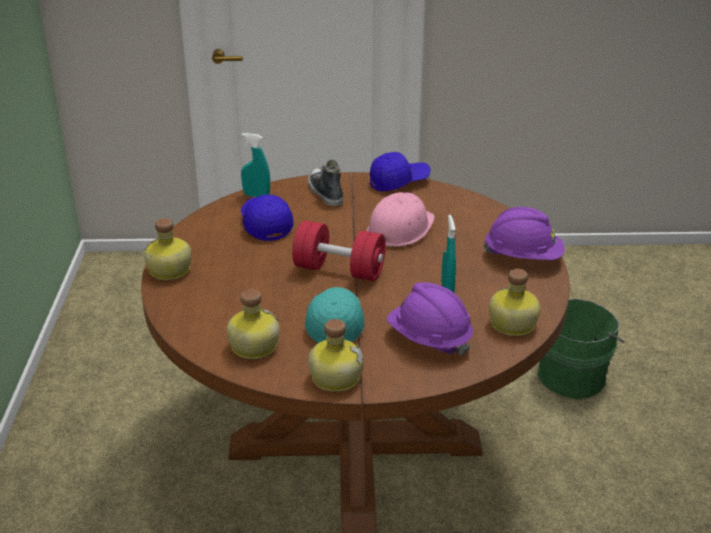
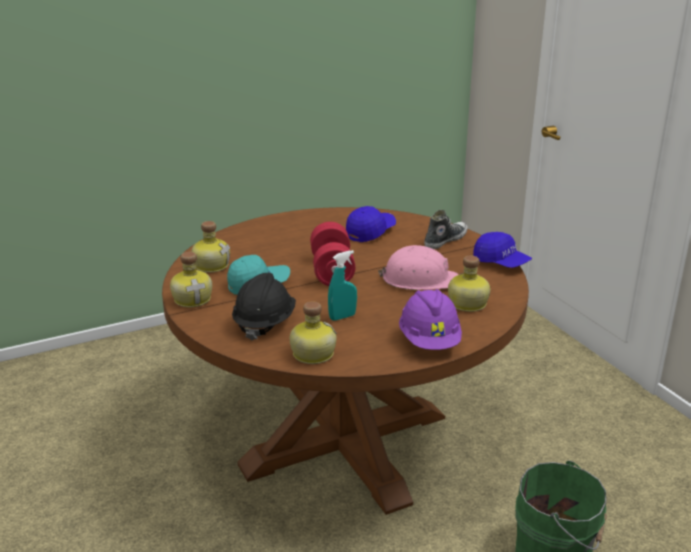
camera: 65 degrees right, 5 degrees down
(169, 271) = (280, 220): bottle -> bottle (466, 304)
(256, 195) = (410, 219): turquoise spray bottle -> none
(429, 339) = (264, 323): purple hard hat -> black hard hat

